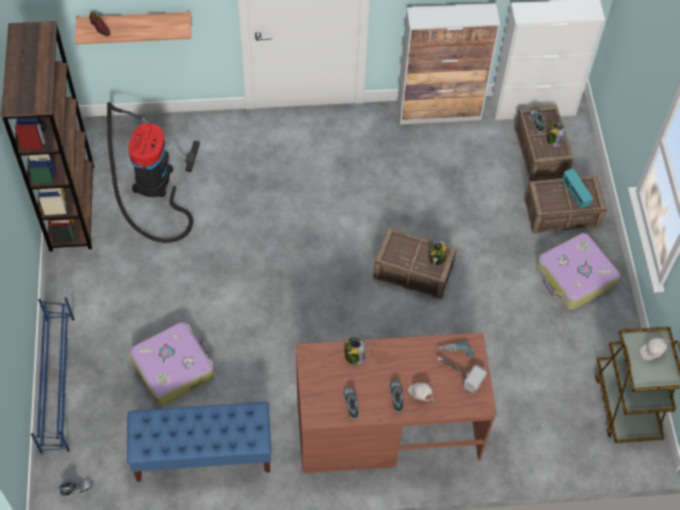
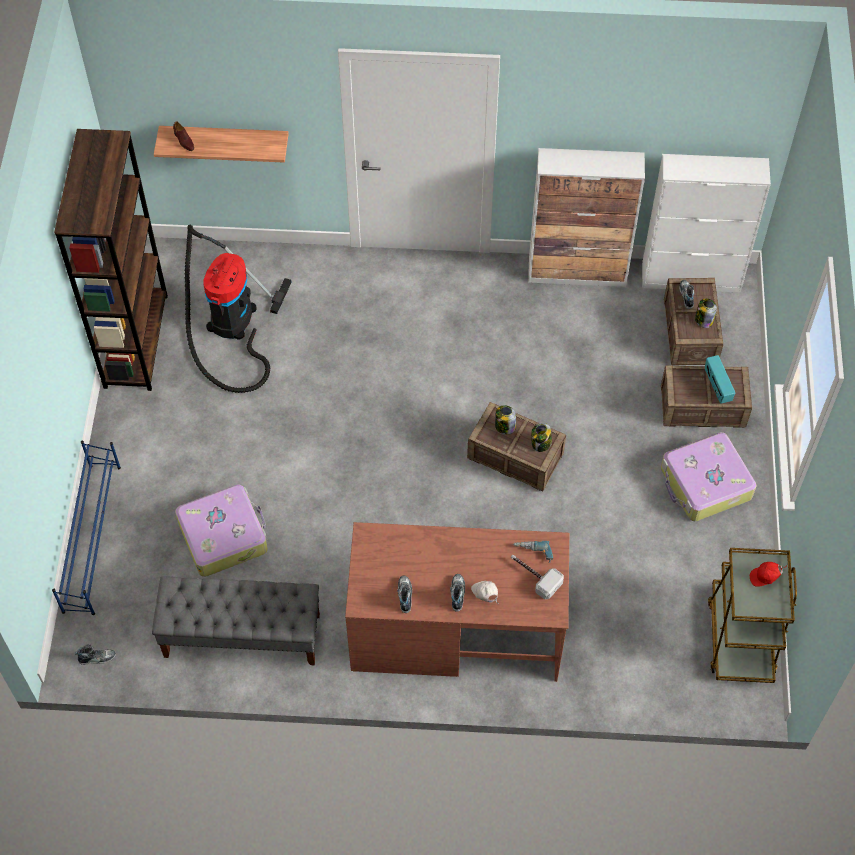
camera: 10 degrees right, 0 degrees up
(202, 454) = (241, 636): blue bench -> grey bench
(354, 357) = (417, 544): jar -> jar (504, 426)
(653, 352) = (765, 577): white cap -> red cap

